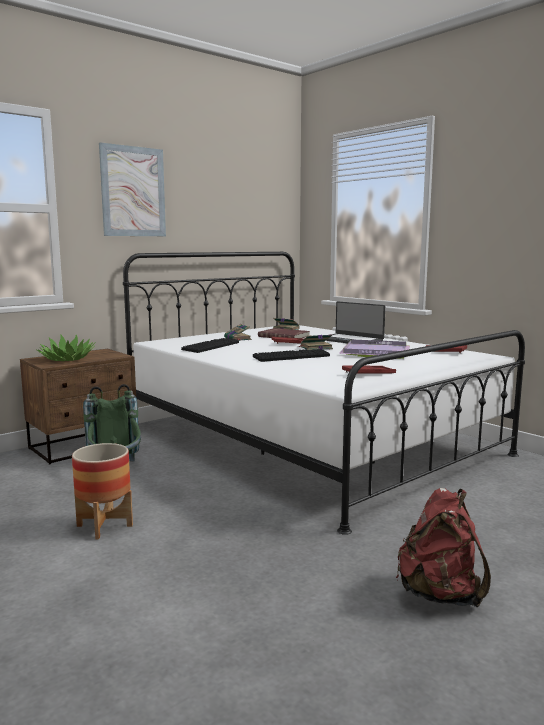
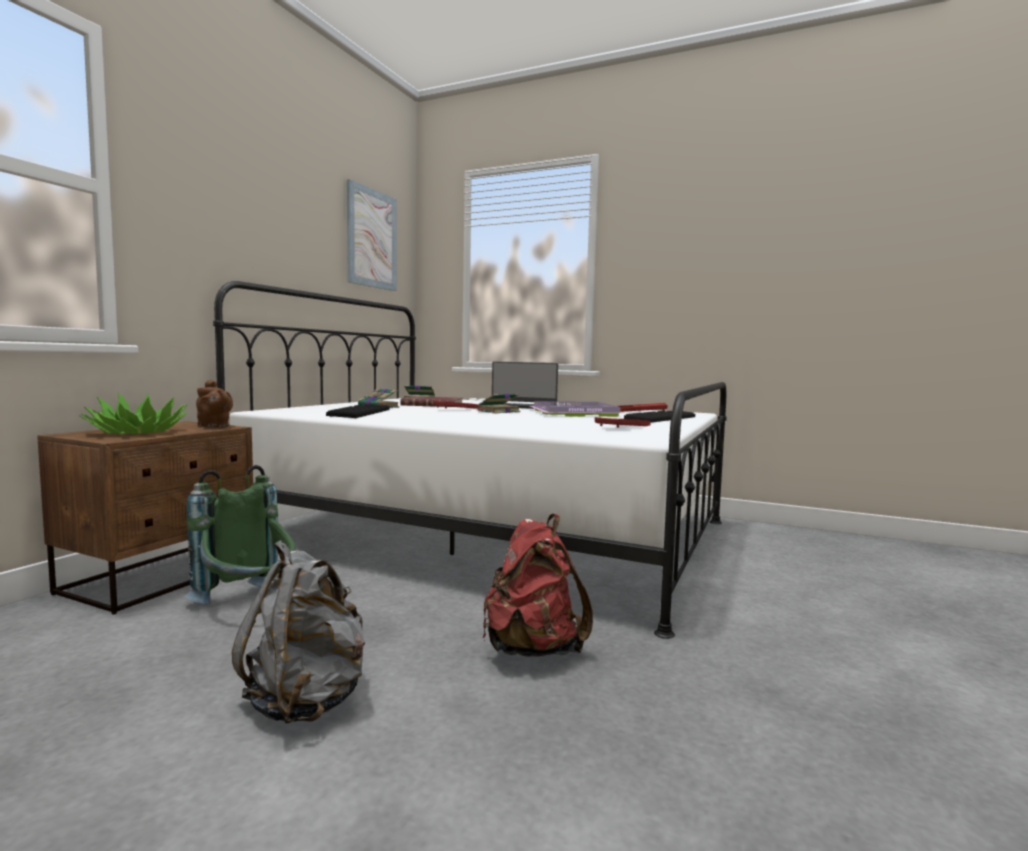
camera: 25 degrees left, 5 degrees down
(104, 525) = (307, 700): planter -> grey backpack
(114, 355) = (214, 426): none -> brown teapot
(133, 191) = (227, 191): picture -> picture (371, 238)
(291, 356) = (490, 418): keyboard -> keyboard (659, 418)
(440, 594) = (868, 692): red backpack -> red backpack (532, 649)

